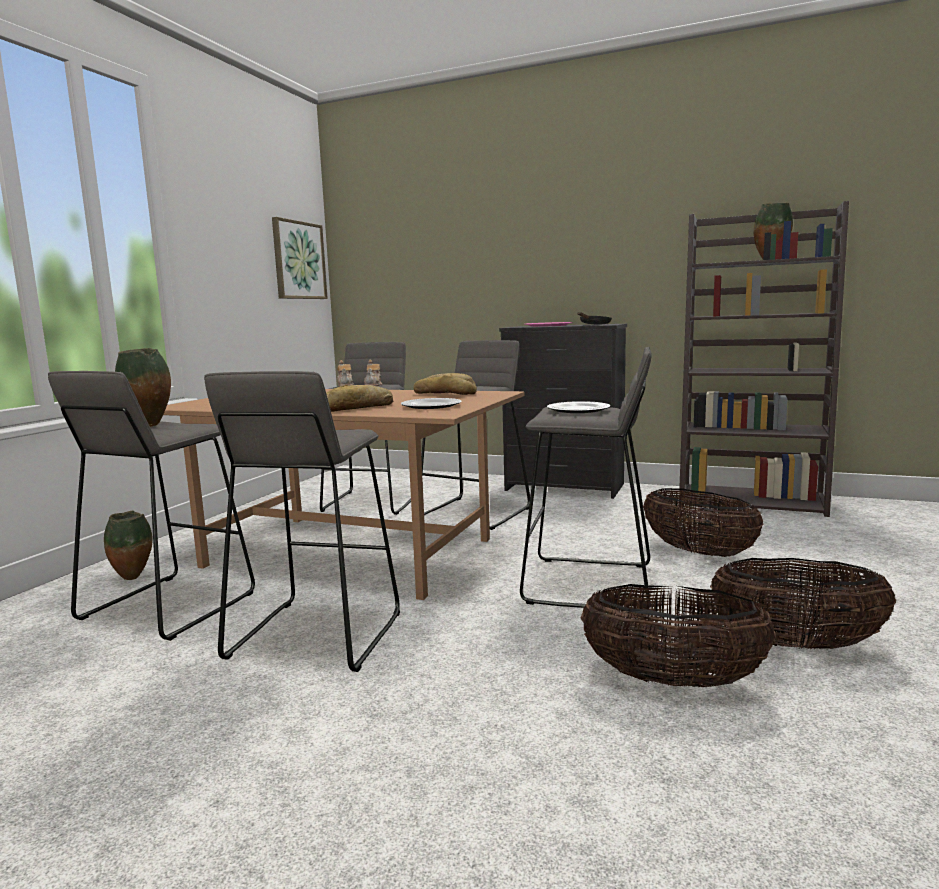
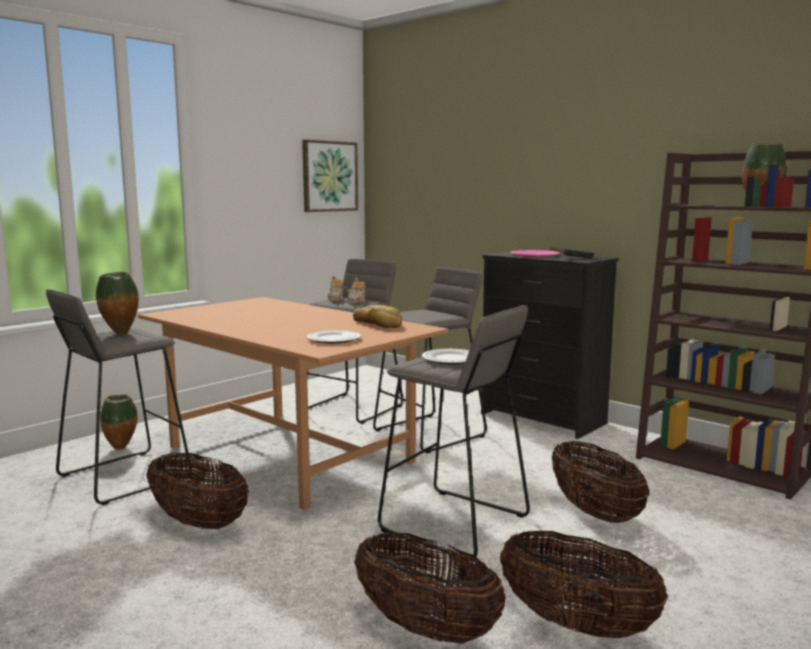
camera: 20 degrees right, 0 degrees up
(315, 635) = (198, 523): grey stool -> basket
(358, 407) = (278, 333): bread -> none

